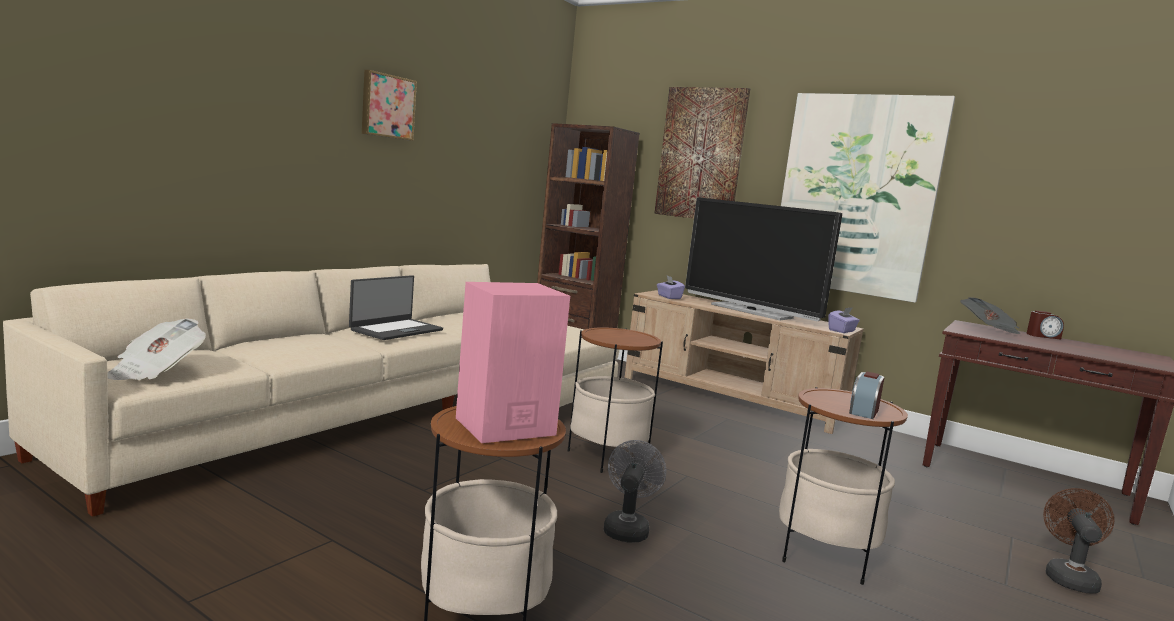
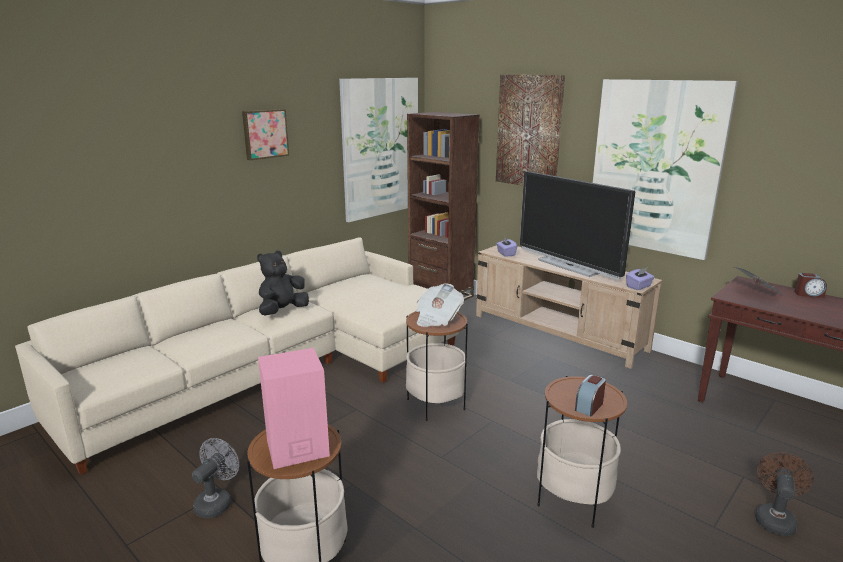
camera: 10 degrees right, 10 degrees up
(156, 372) = (107, 377): newspaper -> newspaper (437, 318)
(396, 330) = (282, 311): laptop -> black plush toy
(515, 162) = (381, 148): none -> picture
(627, 528) = (429, 475): grey fan -> grey fan (217, 502)

